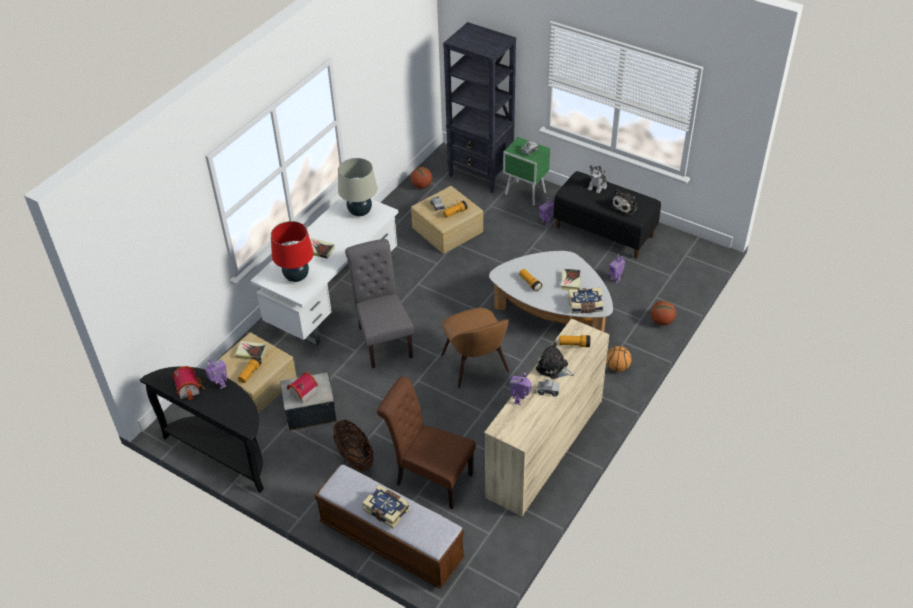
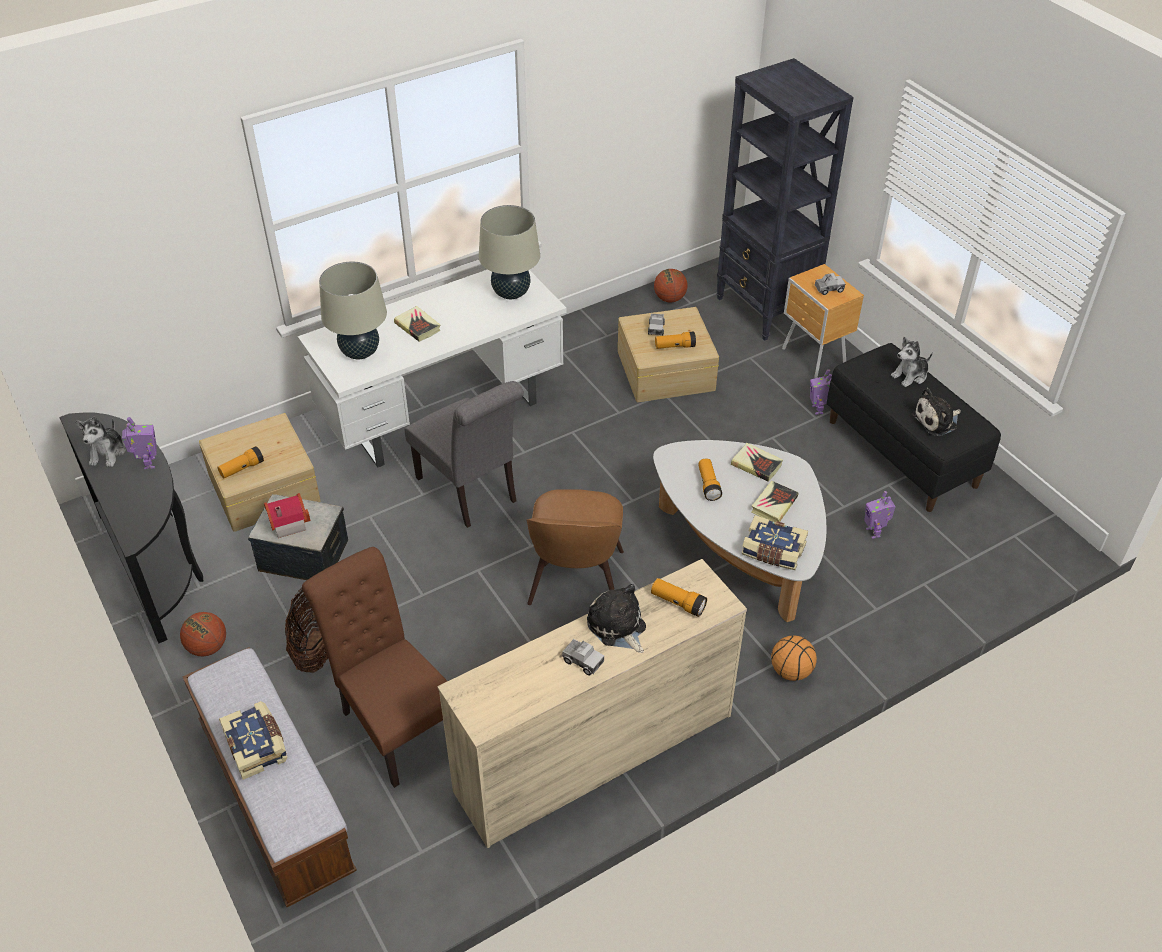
camera: 25 degrees right, 0 degrees up
(190, 388) = (108, 453): toy house -> plush toy
(251, 352) = (264, 440): book -> book (756, 465)
(296, 277) = (360, 352): red table lamp -> beige table lamp
(383, 339) = (471, 492): grey chair -> grey chair turned 135 degrees clockwise
(520, 400) = (528, 658): toy robot -> none
(526, 194) = (814, 358): green nightstand -> brown nightstand
(662, 321) = (910, 626): basketball -> basketball (207, 647)

